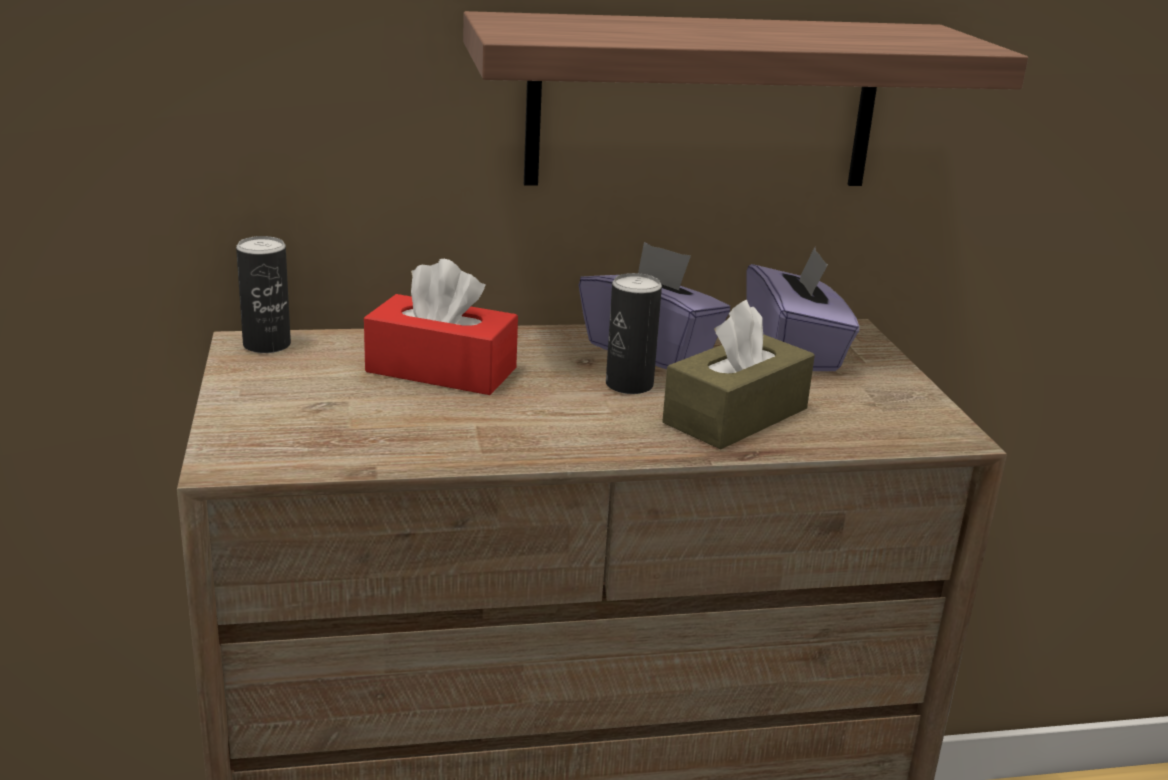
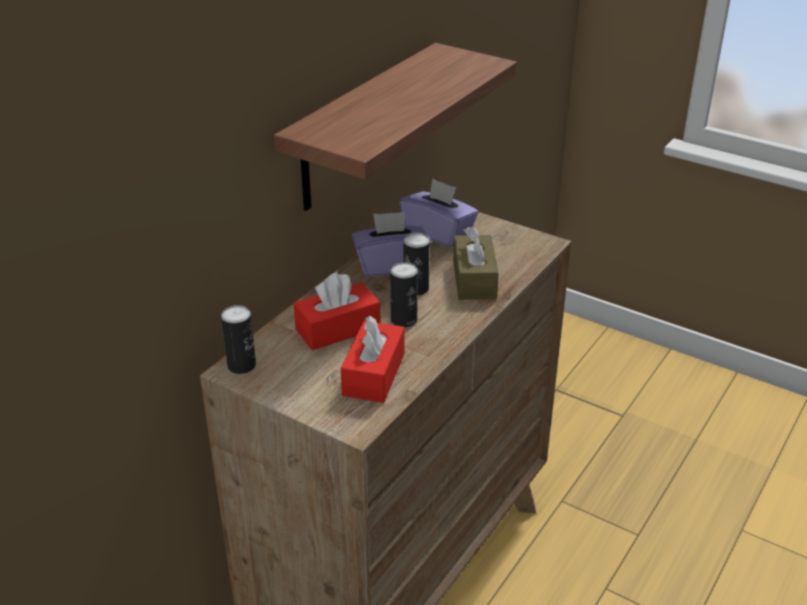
camera: 45 degrees left, 10 degrees up
(373, 429) = (373, 374): none -> red tissue box
(539, 403) = (404, 320): none -> can

